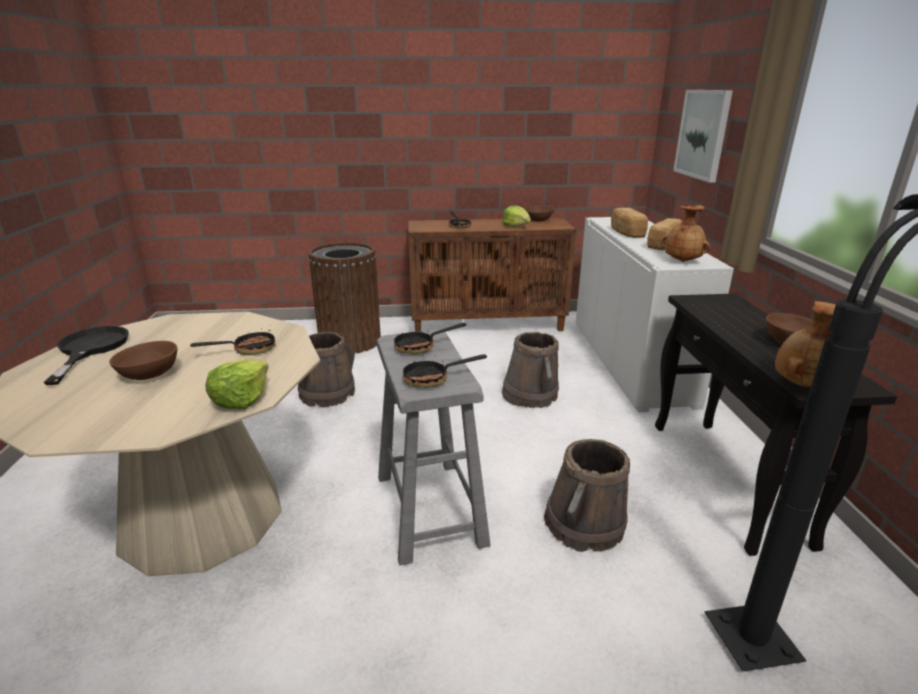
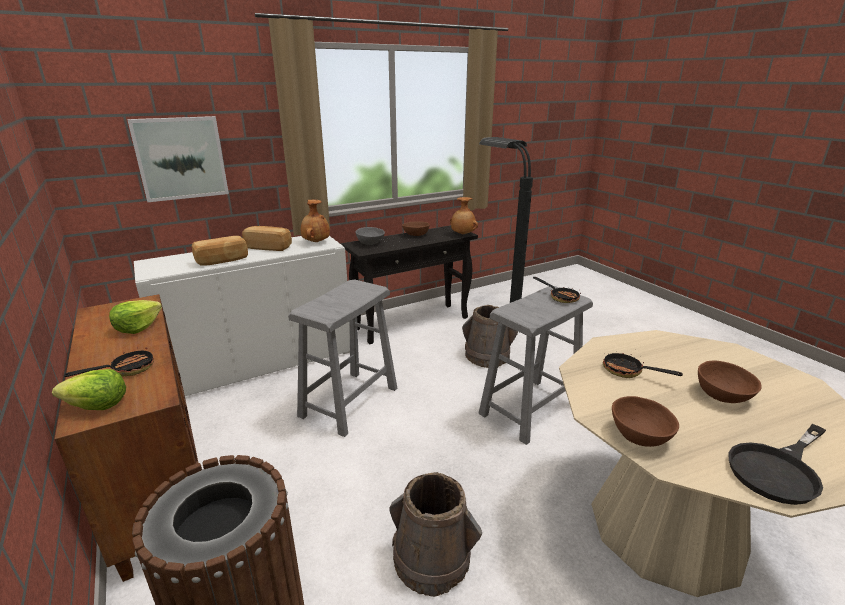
camera: 115 degrees left, 0 degrees up
(241, 399) = (670, 341): lettuce -> lettuce (97, 405)
(421, 346) = (527, 310): frying pan -> none
(530, 395) = (350, 401): brown bucket -> grey stool
(538, 220) = (97, 320): brown bowl -> brown bowl (639, 435)
(735, 307) = (369, 243): none -> grey bowl

